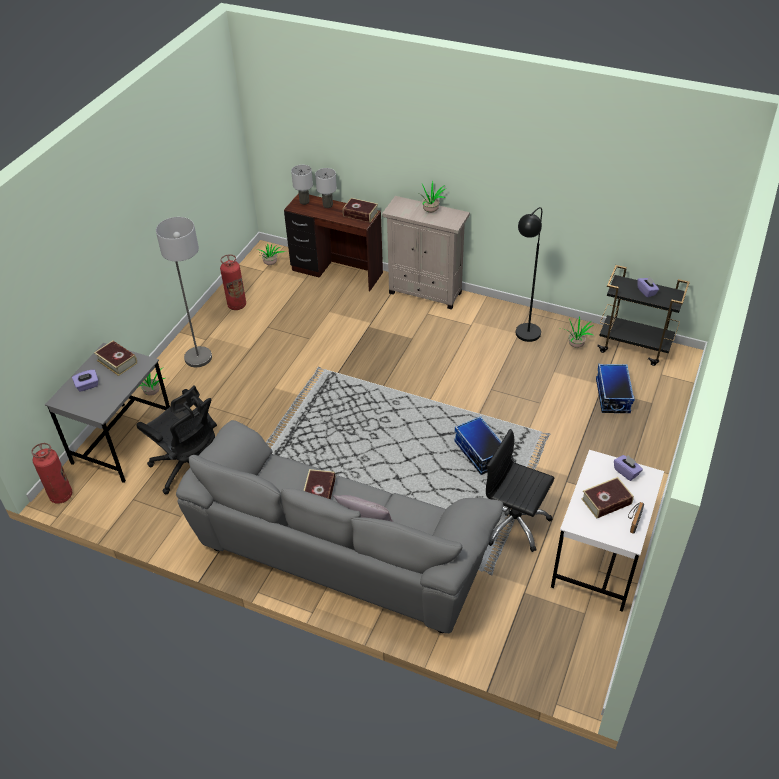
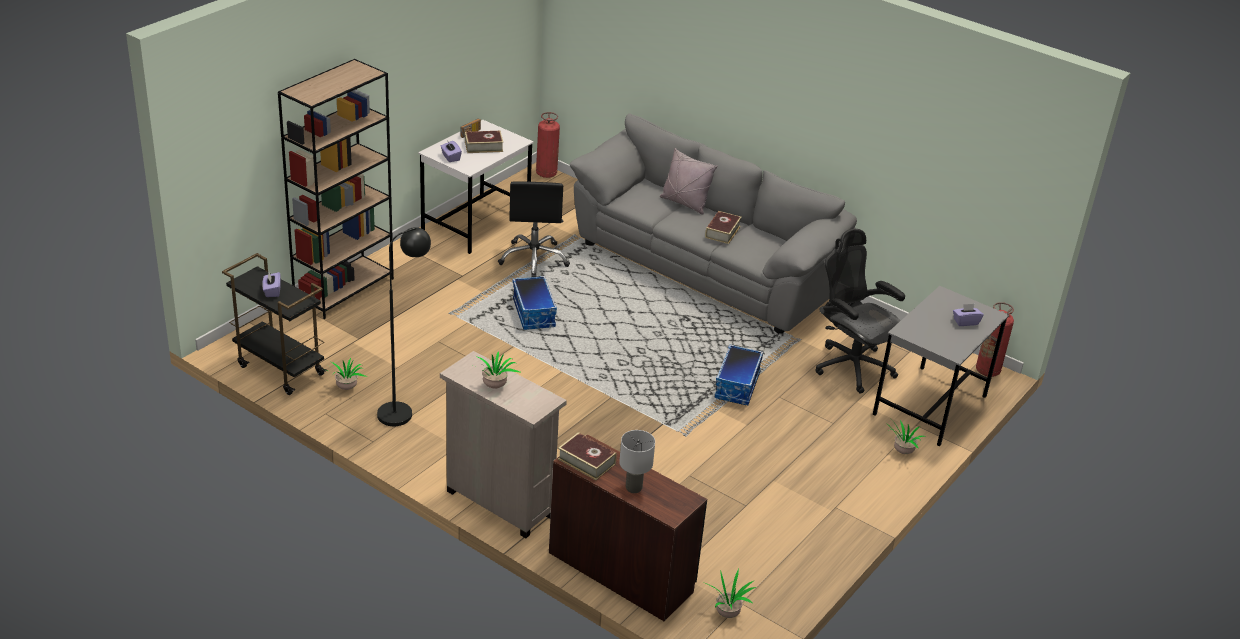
camera: 170 degrees left, 10 degrees down
(117, 361) = (937, 339): book -> none
(203, 362) = (838, 476): grey floor lamp -> none
(237, 305) = (788, 550): fire extinguisher -> fire extinguisher (546, 173)
(304, 202) = (671, 504): white table lamp -> none
(513, 523) = (534, 259): black office chair -> black office chair turned 45 degrees clockwise
(612, 396) = (352, 330): storage box -> storage box (738, 386)
(652, 435) = (344, 290): none -> beige bookcase

